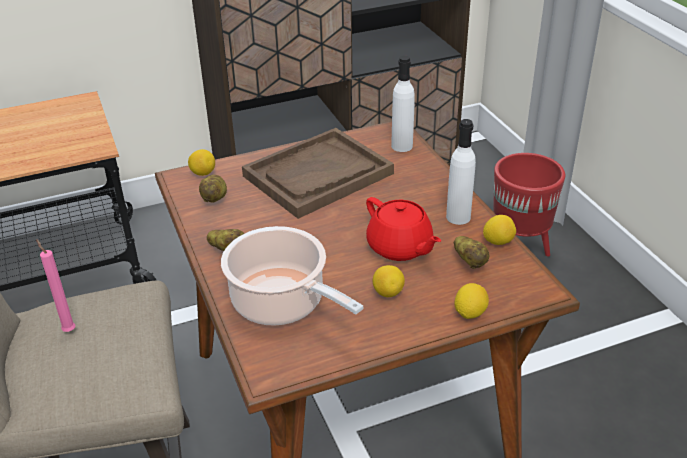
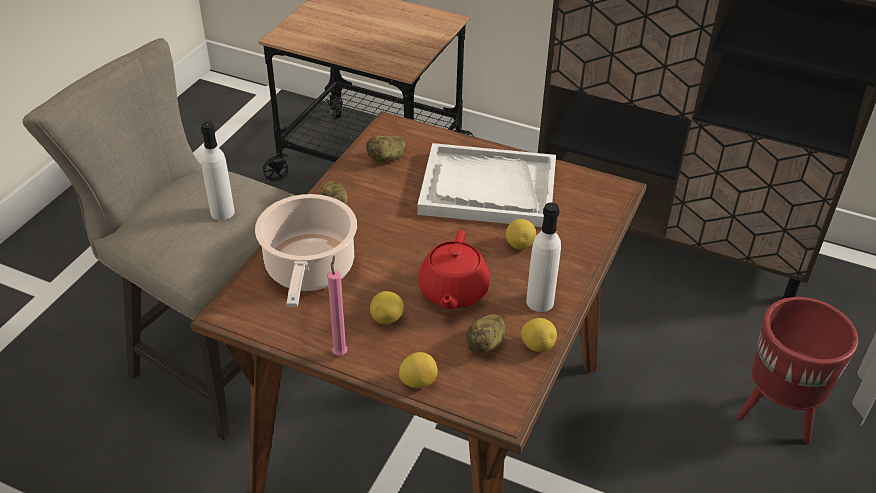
camera: 45 degrees right, 5 degrees up
(68, 330) = (200, 196): pink candle -> pink candle (340, 352)
(203, 173) = (408, 132): lemon -> lemon (519, 245)
(318, 175) = (487, 189): brown tray -> white tray
(402, 146) = (597, 208): white bottle -> white bottle (222, 212)

